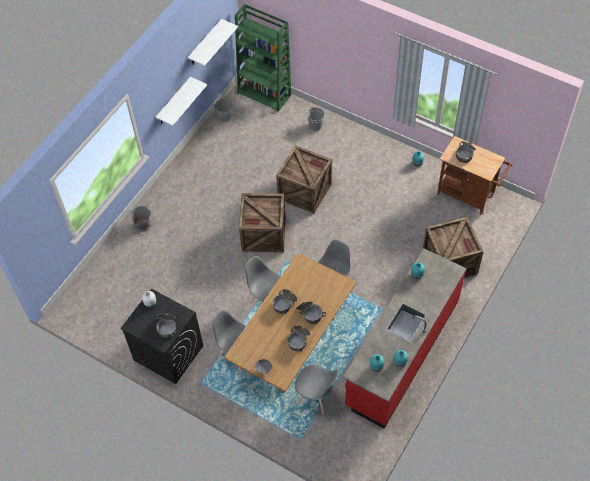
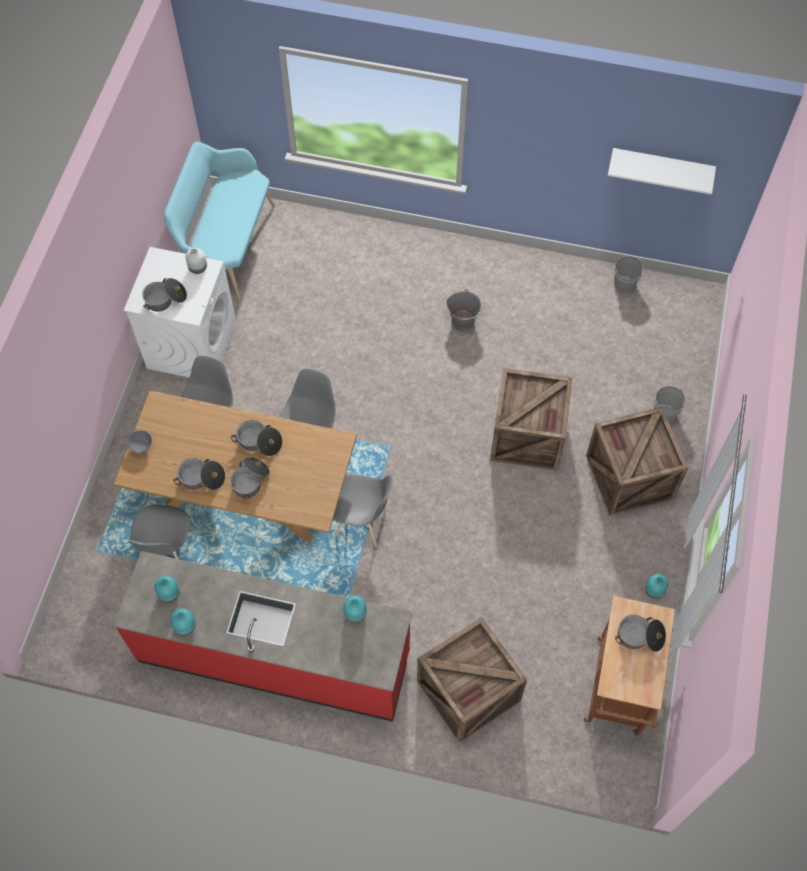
camera: 70 degrees right, 5 degrees up
(100, 315) = (227, 247): none -> turquoise bench
(142, 225) = (388, 245): grey bucket -> grey bucket (463, 320)
(168, 353) = (191, 344): black washing machine -> white washing machine
(174, 101) = (555, 177): white shelf -> none
(263, 235) = (425, 401): crate -> crate (628, 476)
(265, 94) = (695, 324): green bookcase -> none

